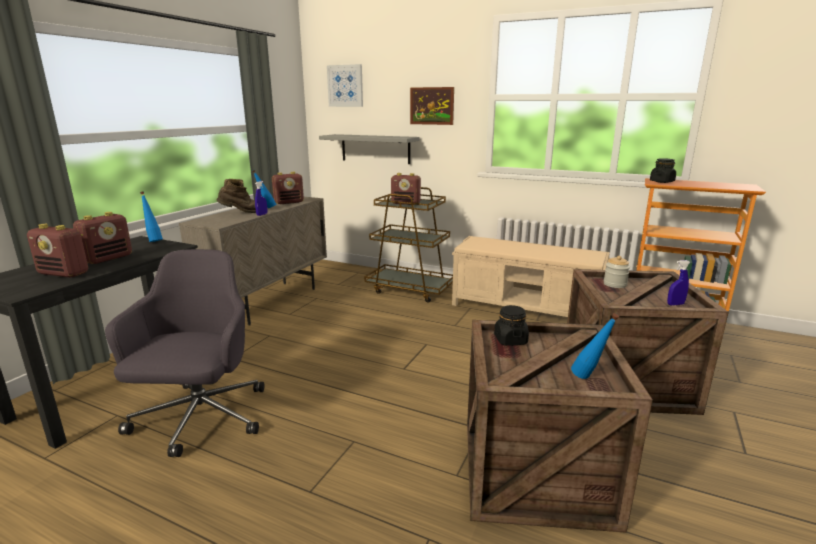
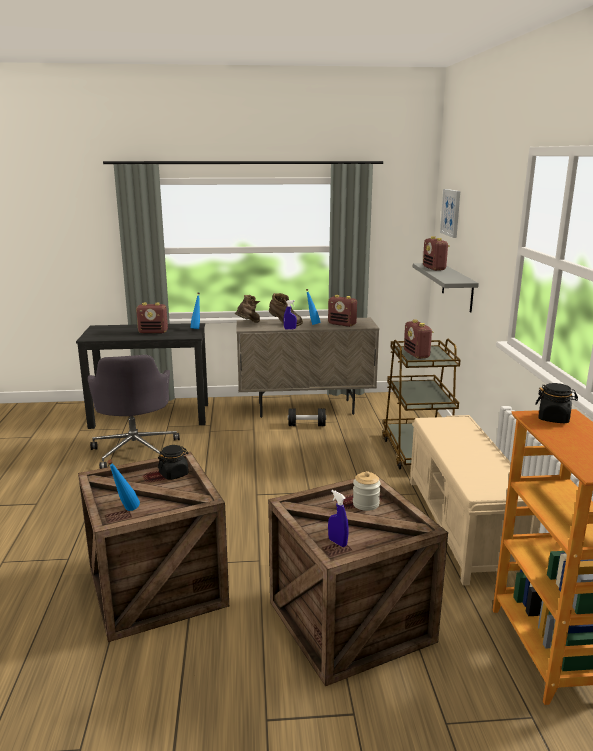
camera: 60 degrees right, 0 degrees up
(64, 274) = (121, 334): radio -> radio (434, 268)
(200, 419) = (135, 450): grey office chair -> grey office chair turned 105 degrees clockwise
(207, 222) = (249, 324): none -> brown boot
(302, 311) = (306, 425): none -> black dumbbell
(431, 106) = (488, 249): picture -> none

